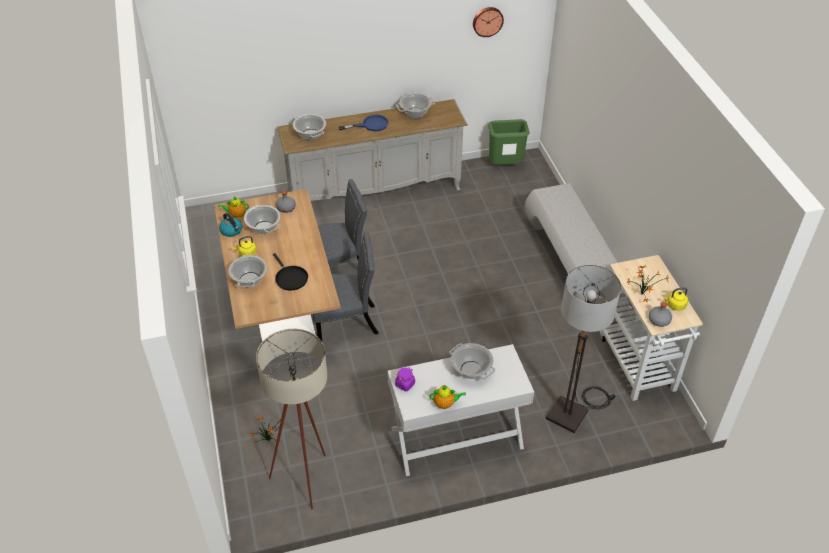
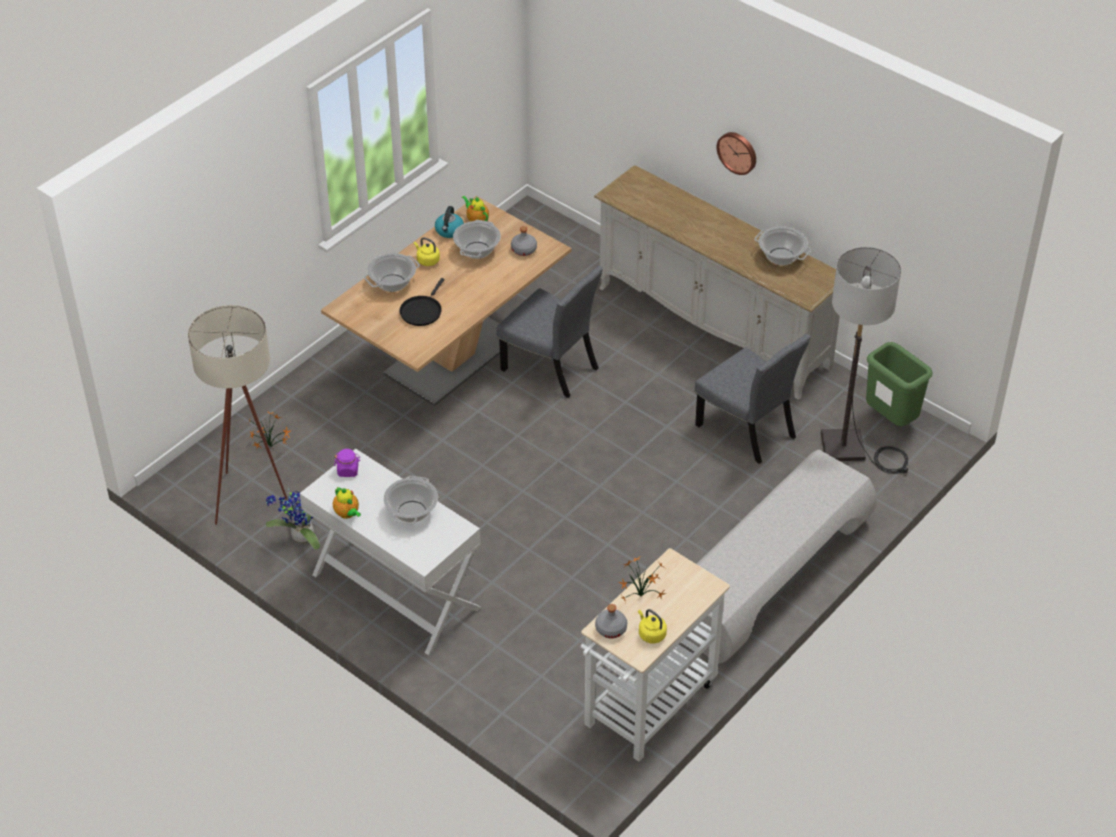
camera: 55 degrees right, 0 degrees up
(310, 134) = (646, 196): cooking pot -> none
(345, 323) = (477, 416): grey chair -> grey chair (746, 428)
(368, 466) = (300, 538): none -> potted plant
(370, 125) = (716, 233): blue frying pan -> none
(487, 21) = (909, 197): wall clock -> wall clock (738, 152)
(575, 410) = (523, 677): floor lamp -> floor lamp (857, 451)

